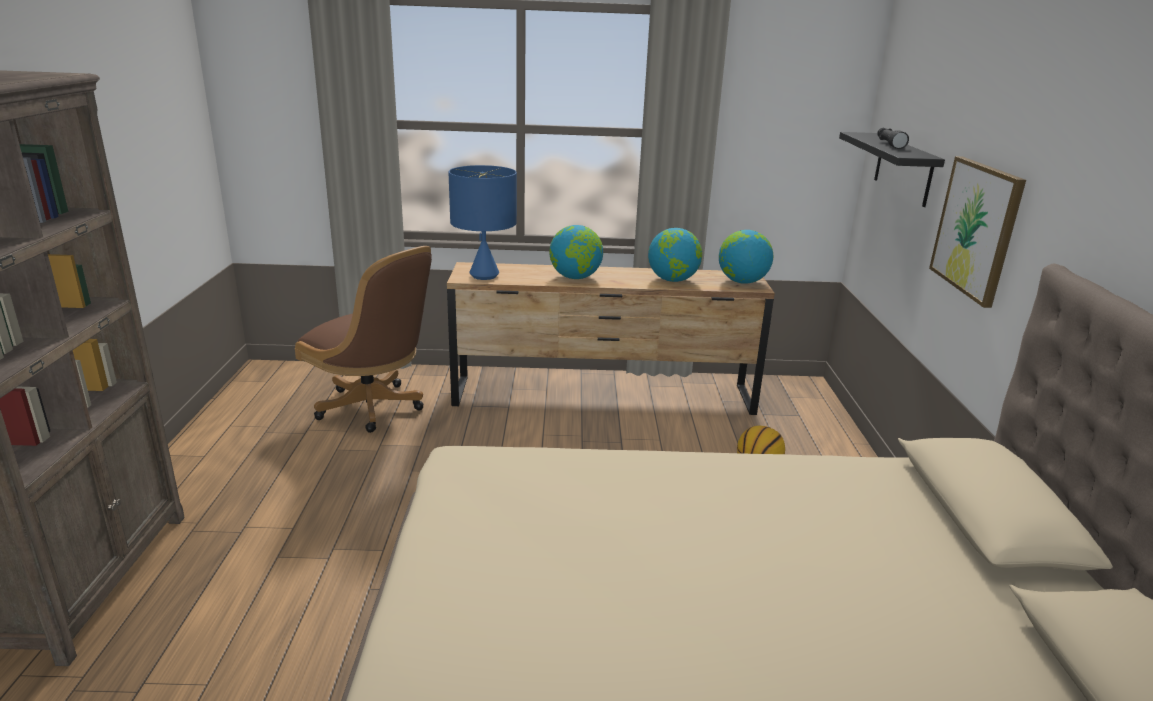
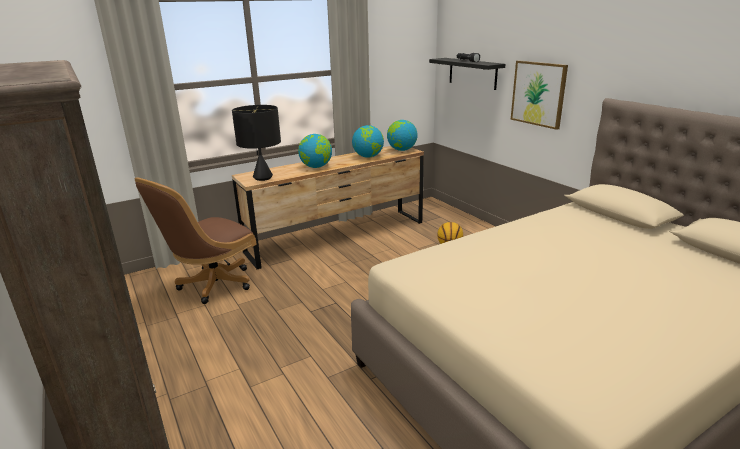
camera: 30 degrees left, 0 degrees up
(376, 410) = (210, 287): brown office chair -> brown office chair turned 120 degrees clockwise
(484, 276) = (263, 178): blue table lamp -> black table lamp

